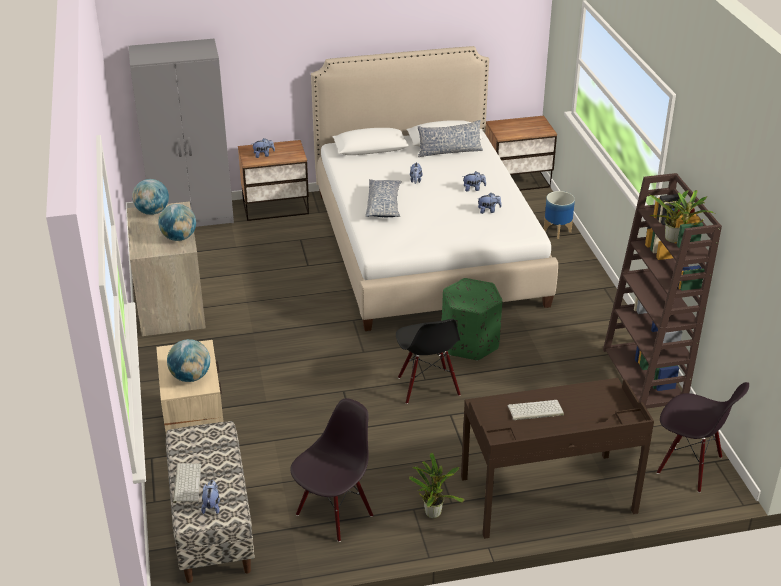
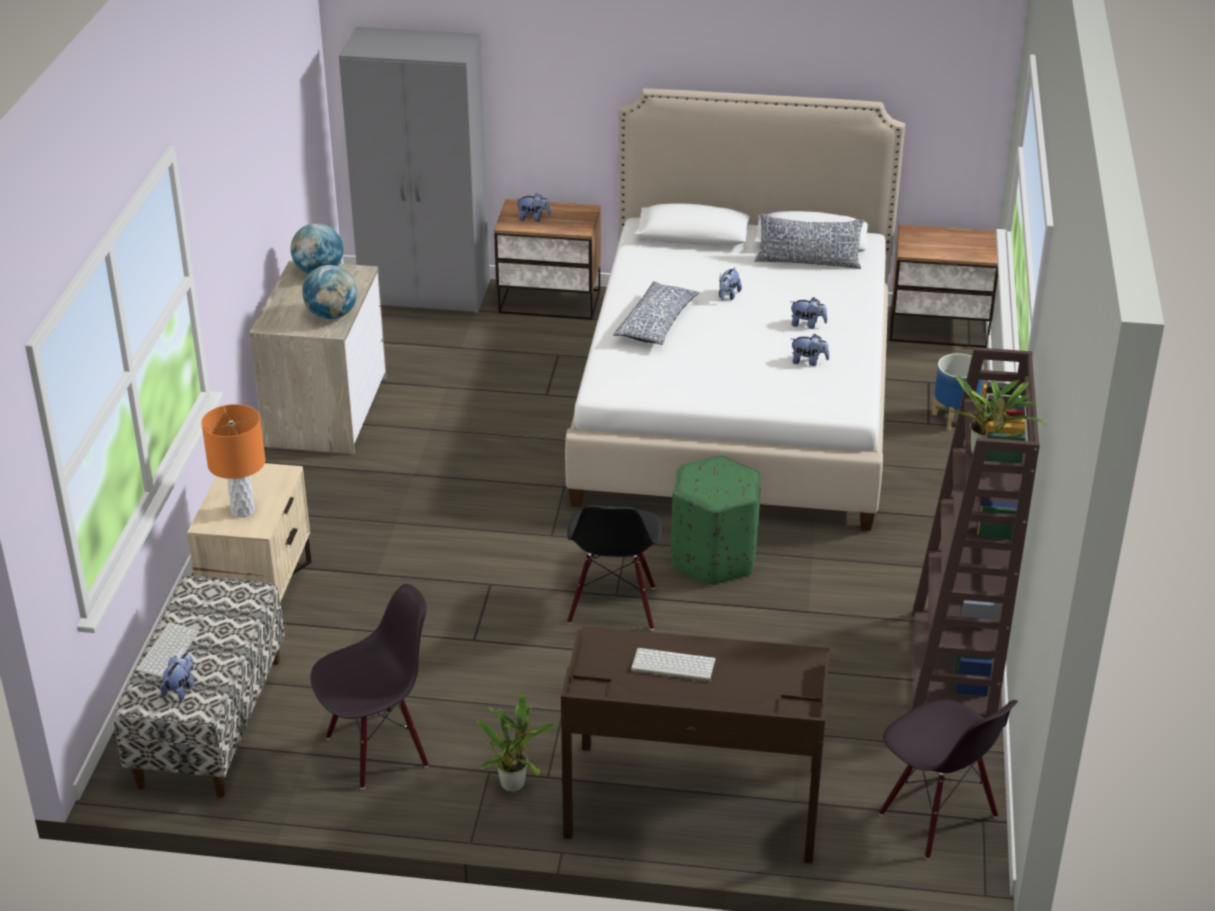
camera: 20 degrees right, 0 degrees up
(190, 377) = (243, 510): globe -> orange table lamp

